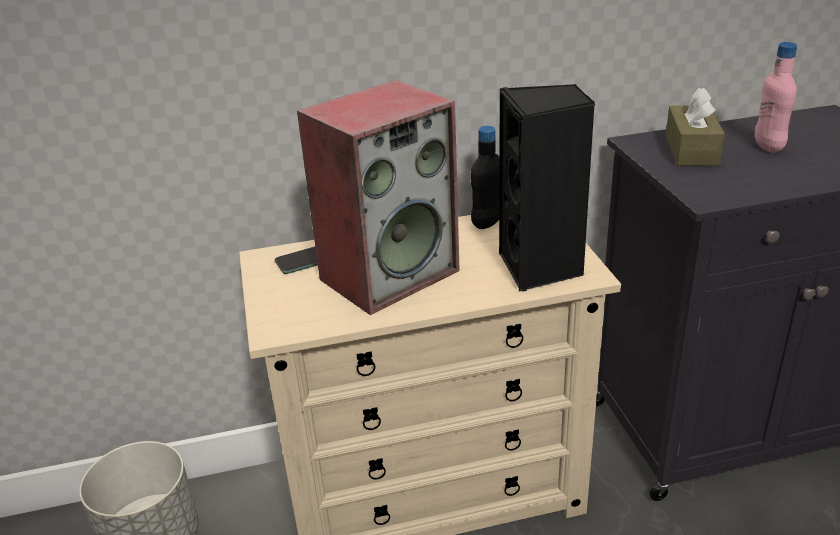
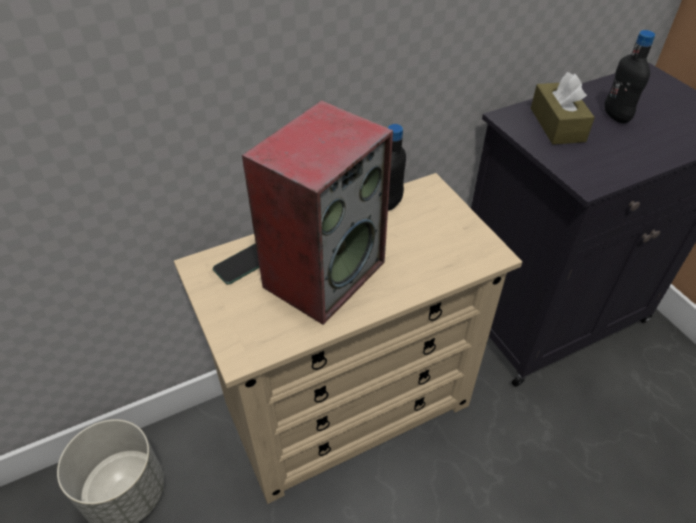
camera: 15 degrees left, 15 degrees up
(541, 268) = (452, 251): black speaker -> none
(768, 147) = (616, 116): pink bottle -> black bottle

